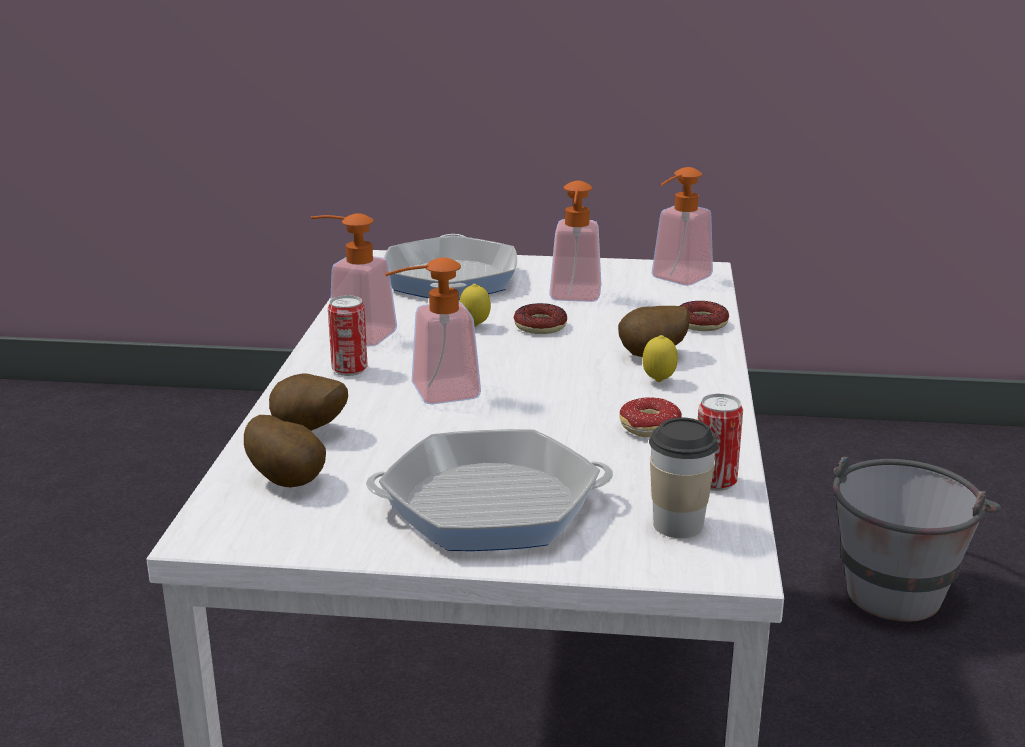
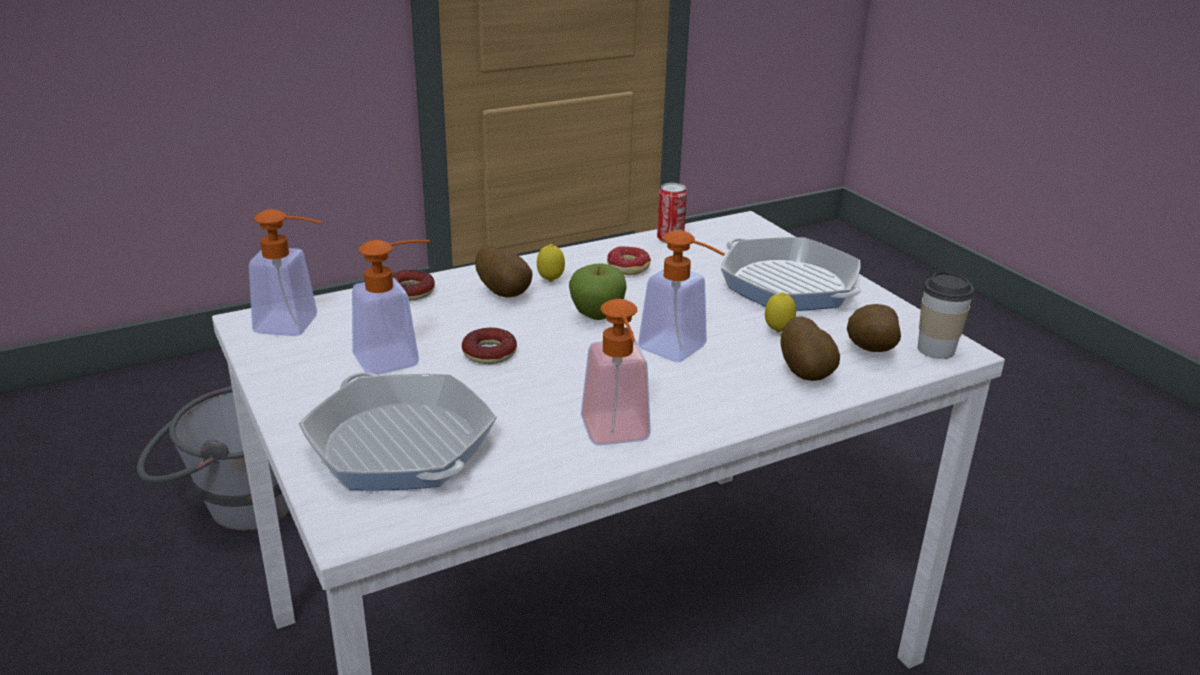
camera: 125 degrees left, 5 degrees up
(349, 370) = (691, 403): can -> none
(450, 280) = (400, 445): frying pan -> frying pan turned 90 degrees counterclockwise
(475, 326) = (524, 382): lemon -> lemon (778, 332)
(554, 381) = (597, 315): none -> apple
(678, 524) = (728, 238): cup -> cup (936, 349)

